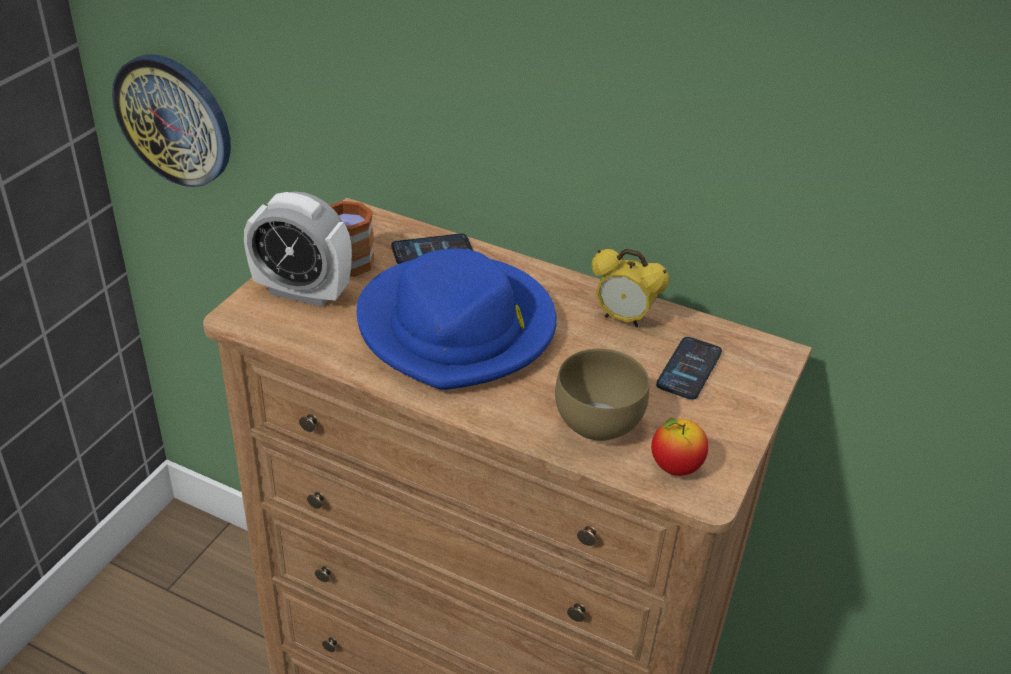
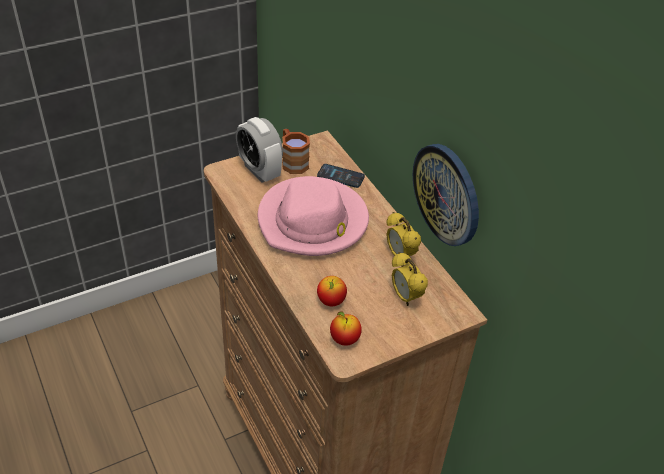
camera: 35 degrees right, 5 degrees up
(174, 120) = (280, 56): wall clock -> wall clock (447, 194)
(458, 328) = (313, 221): blue hat -> pink hat
(601, 425) = (331, 301): brown bowl -> apple
(689, 369) = (405, 297): phone -> alarm clock

